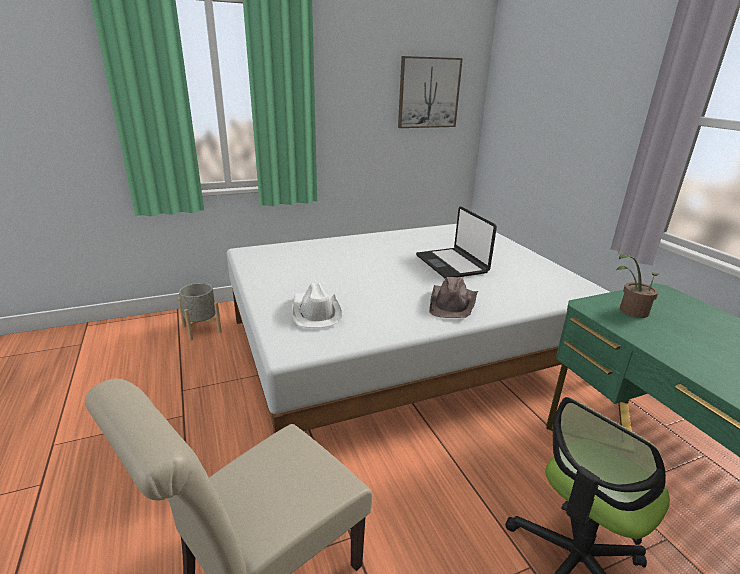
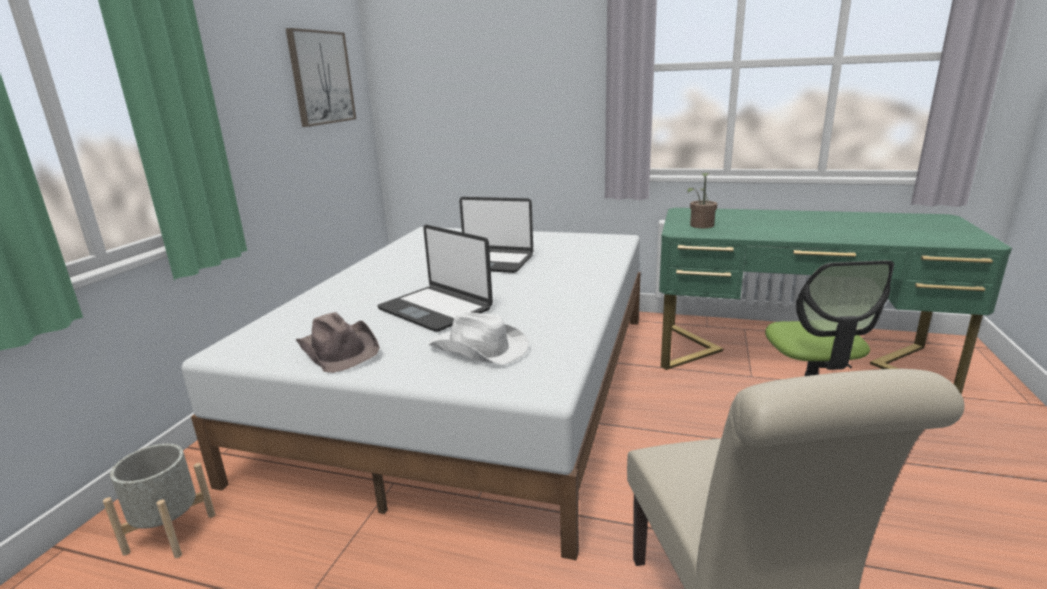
camera: 50 degrees left, 5 degrees down
(354, 278) = (436, 309): none -> laptop
(453, 303) = (564, 285): brown hat -> brown hat (339, 349)

